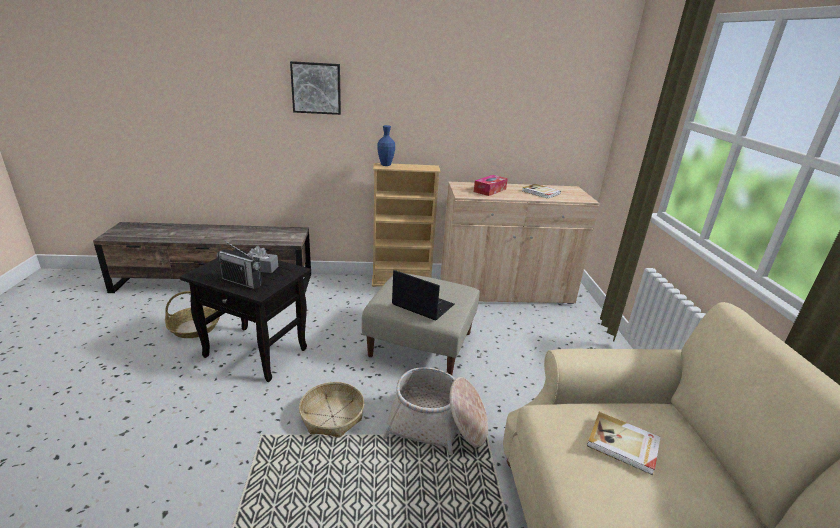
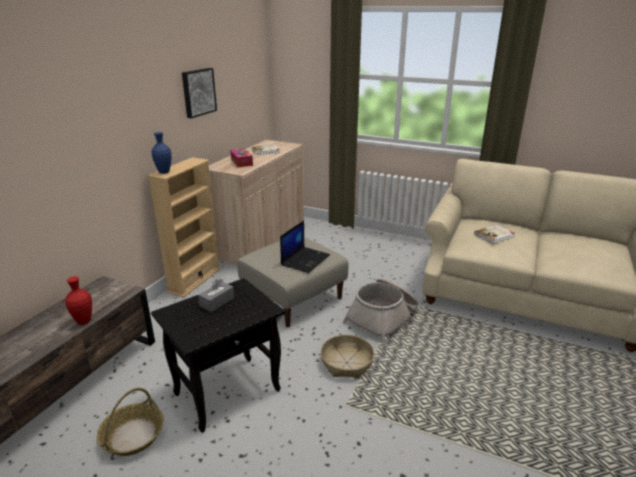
camera: 60 degrees left, 0 degrees up
(242, 282) = (237, 316): radio -> none
(244, 241) = (84, 321): none -> red vase
(316, 88) = (79, 112): picture -> picture (198, 92)
(422, 305) = (305, 260): laptop -> laptop turned 150 degrees clockwise

